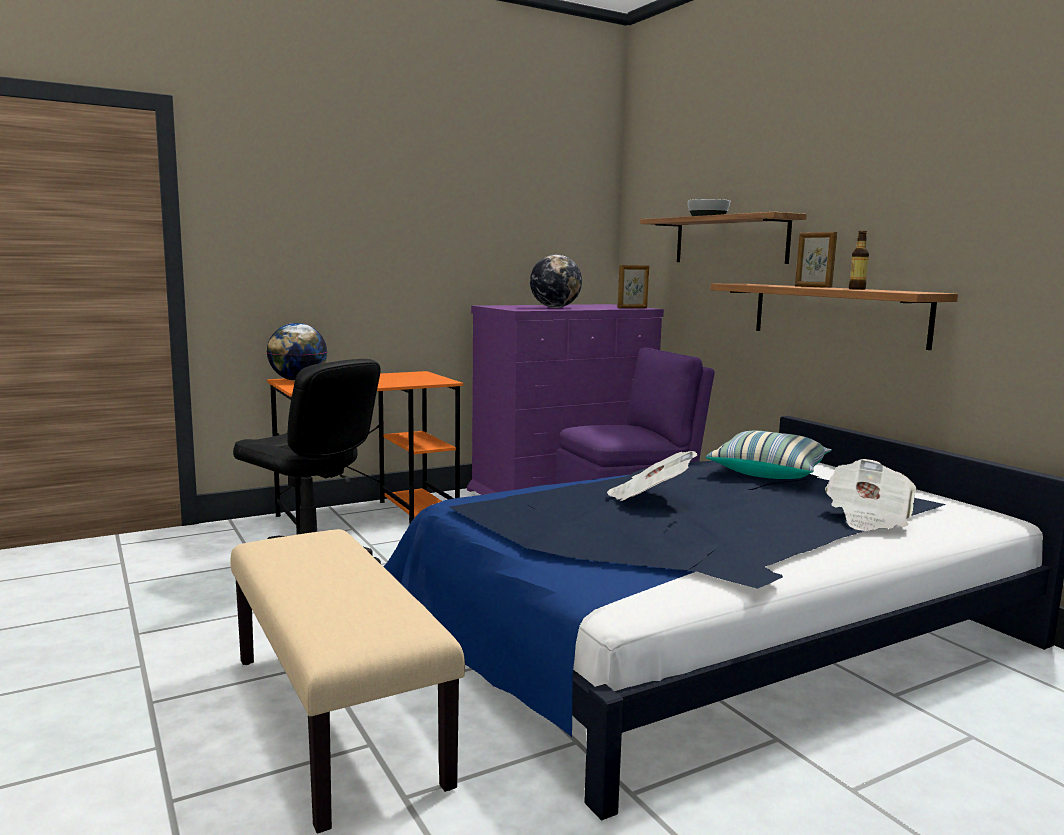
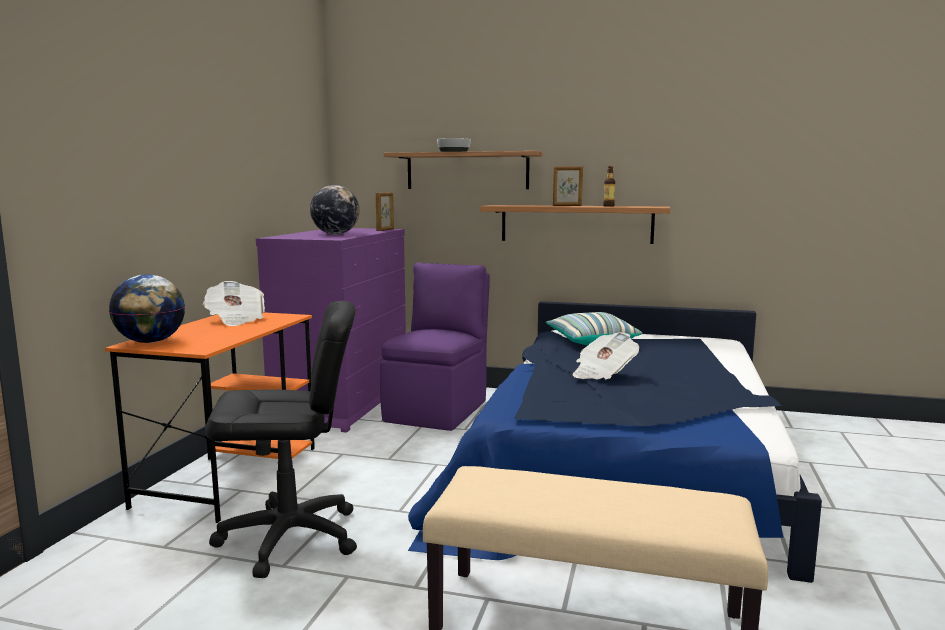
camera: 45 degrees left, 0 degrees up
(867, 518) = (702, 355): newspaper -> newspaper (235, 320)

